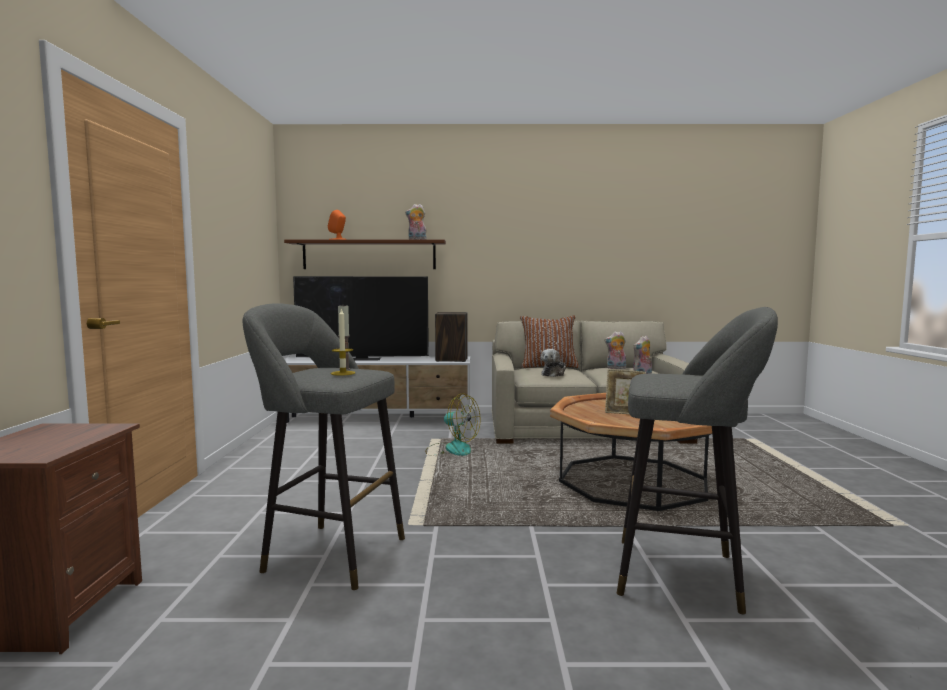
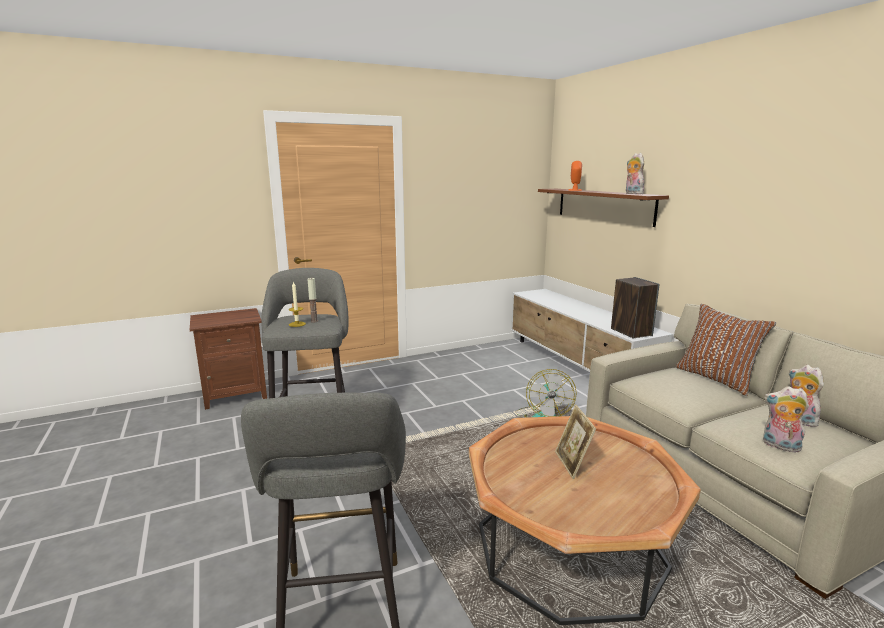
camera: 65 degrees right, 10 degrees up
(362, 359) = (574, 306): television -> none
(554, 374) = (671, 389): plush toy -> none

